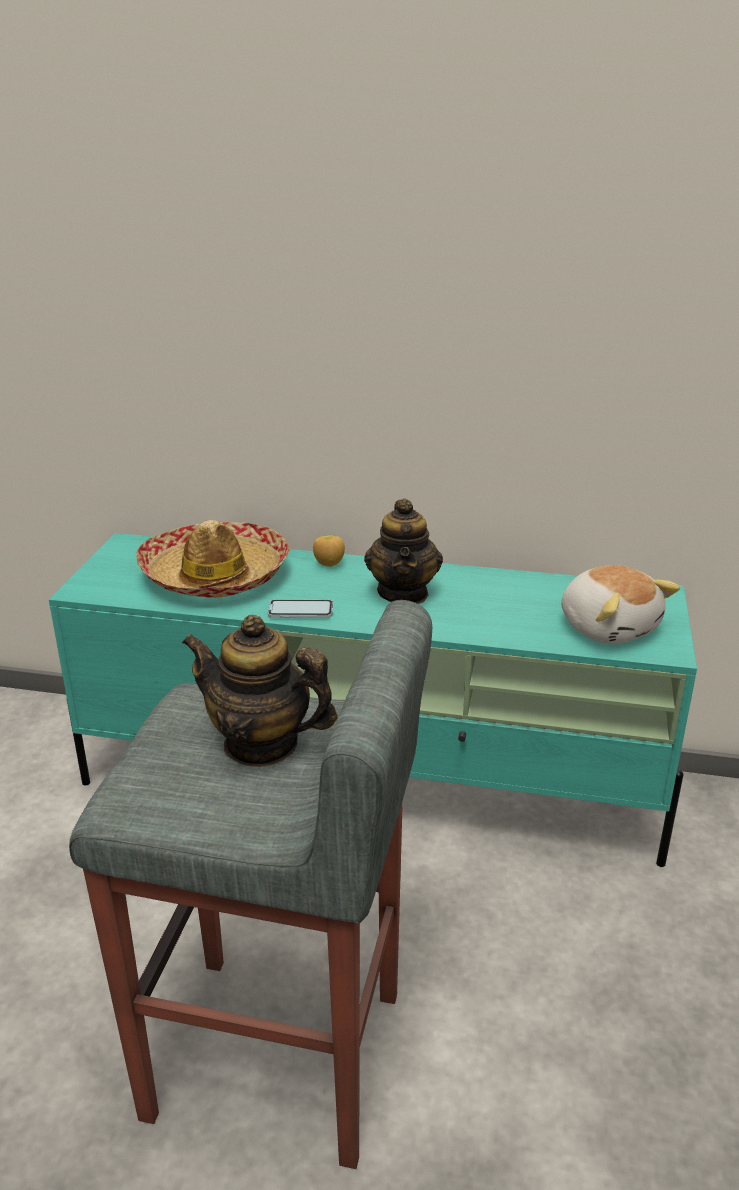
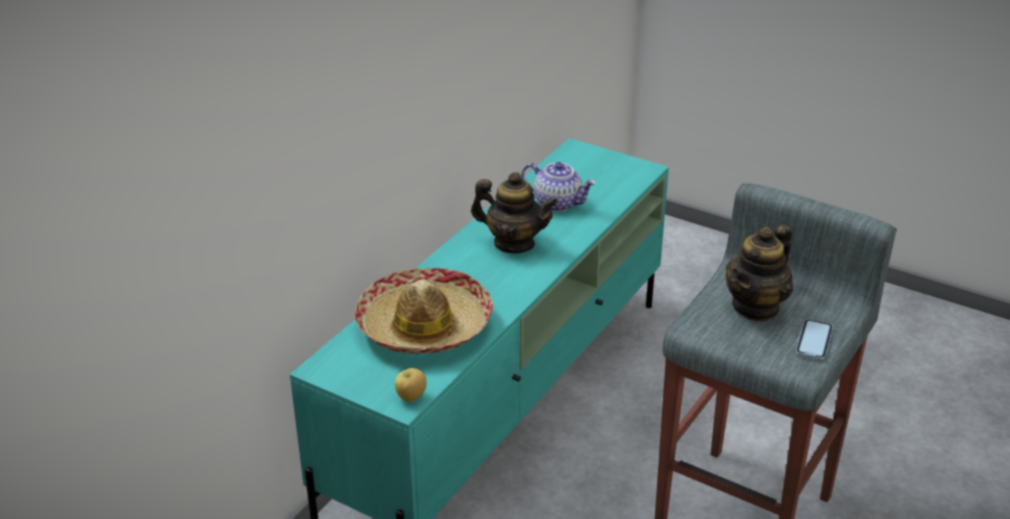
camera: 70 degrees left, 5 degrees up
(300, 611) = (513, 294): phone -> phone (814, 341)
(329, 564) = (444, 267): apple -> apple (411, 397)
(516, 604) = (558, 203): none -> teapot
(609, 627) = (607, 179): plush toy -> none

